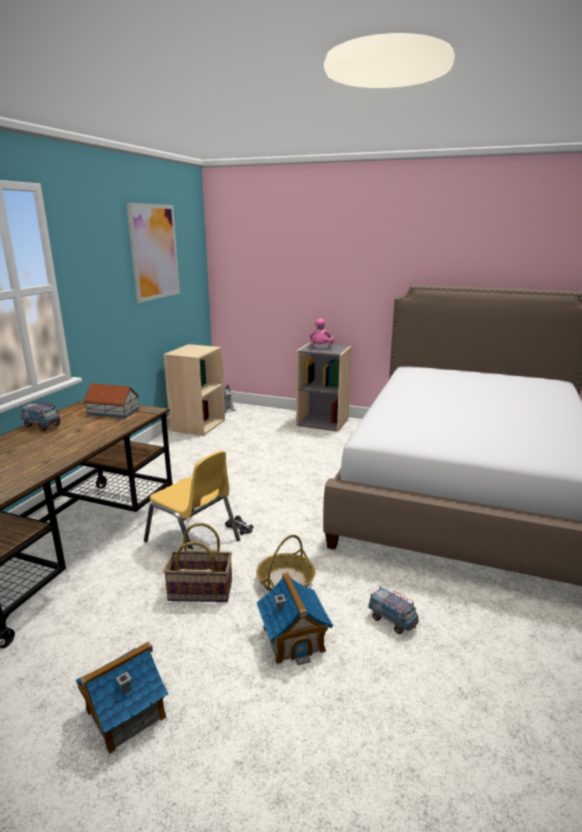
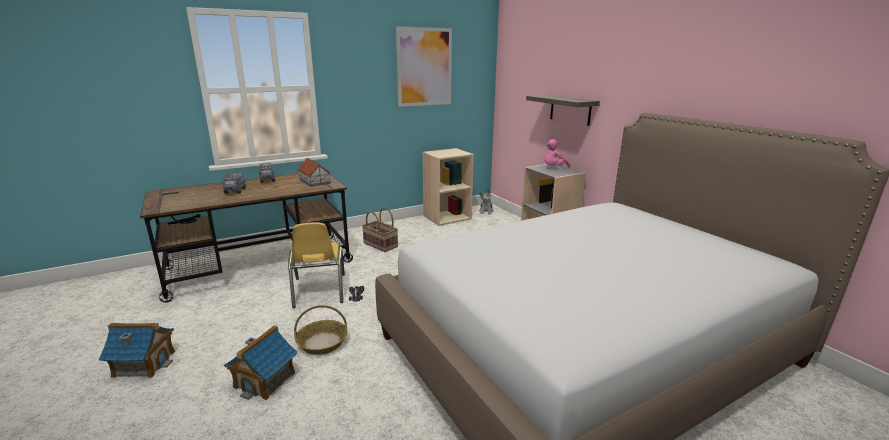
camera: 40 degrees right, 0 degrees up
(200, 591) = (272, 322): basket -> basket (380, 245)
(321, 288) = (570, 110): none -> shelf
(392, 620) = (334, 410): toy truck -> toy truck (235, 191)

